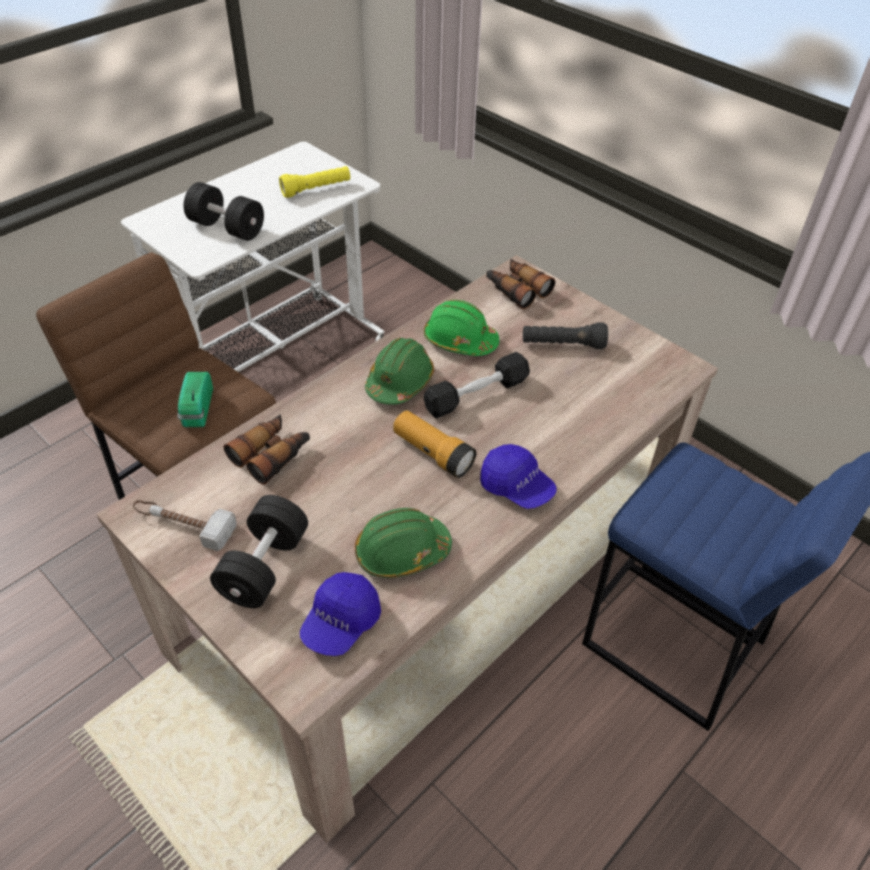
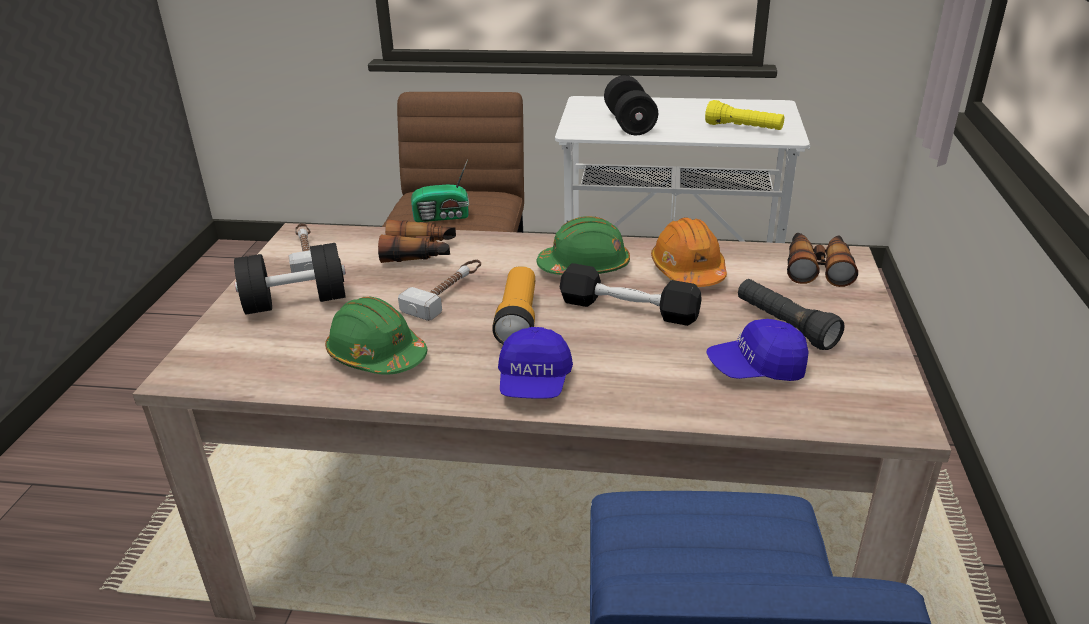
camera: 55 degrees right, 15 degrees down
(196, 409) = (443, 217): radio -> radio turned 150 degrees counterclockwise
(341, 623) = (266, 361): blue cap -> blue cap (756, 369)
(354, 470) = (447, 293): none -> hammer
(459, 340) = (688, 270): green hard hat -> orange hard hat

